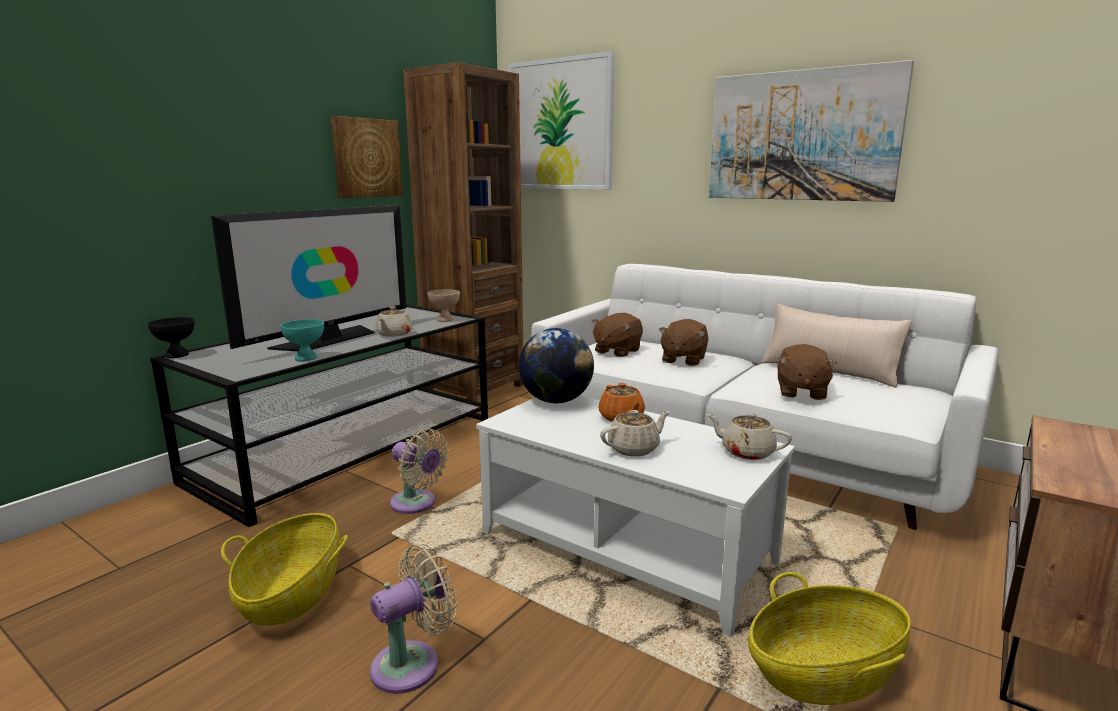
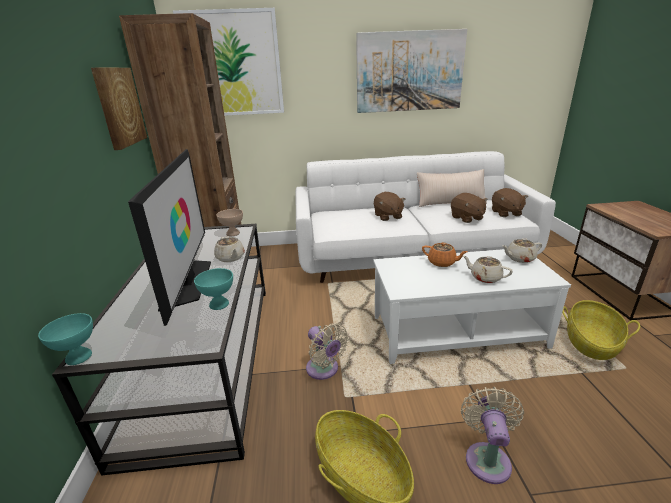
camera: 40 degrees left, 10 degrees up
(176, 355) = (78, 358): black bowl -> turquoise bowl
(416, 504) = (324, 370): beige fan -> beige fan turned 60 degrees clockwise
(556, 401) = (392, 266): globe -> none
(616, 351) = (346, 222): brown plush toy -> brown plush toy (505, 213)
(634, 449) = (485, 277): beige teapot -> beige teapot turned 75 degrees counterclockwise

